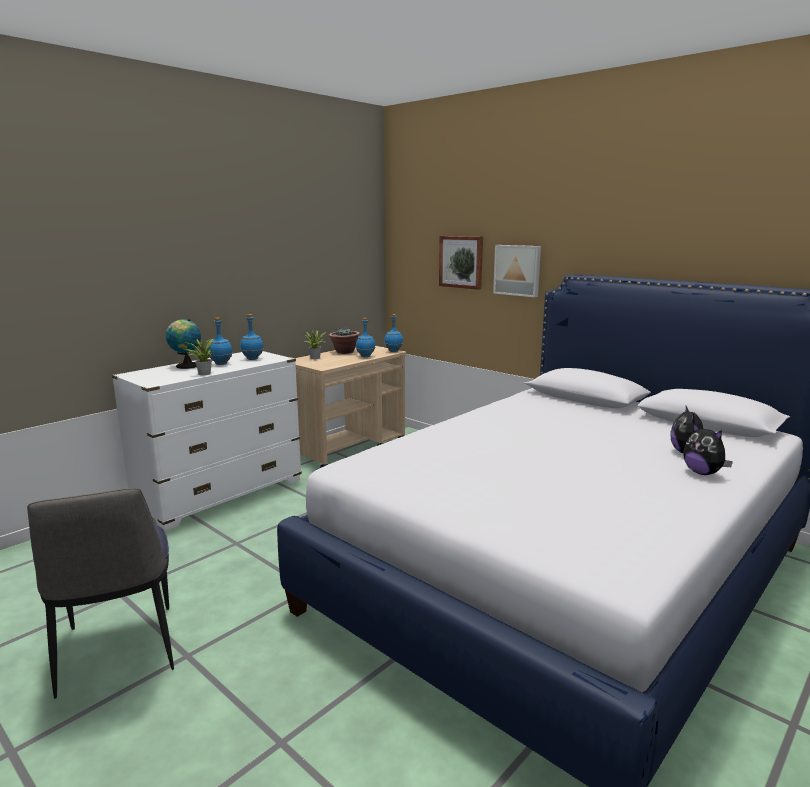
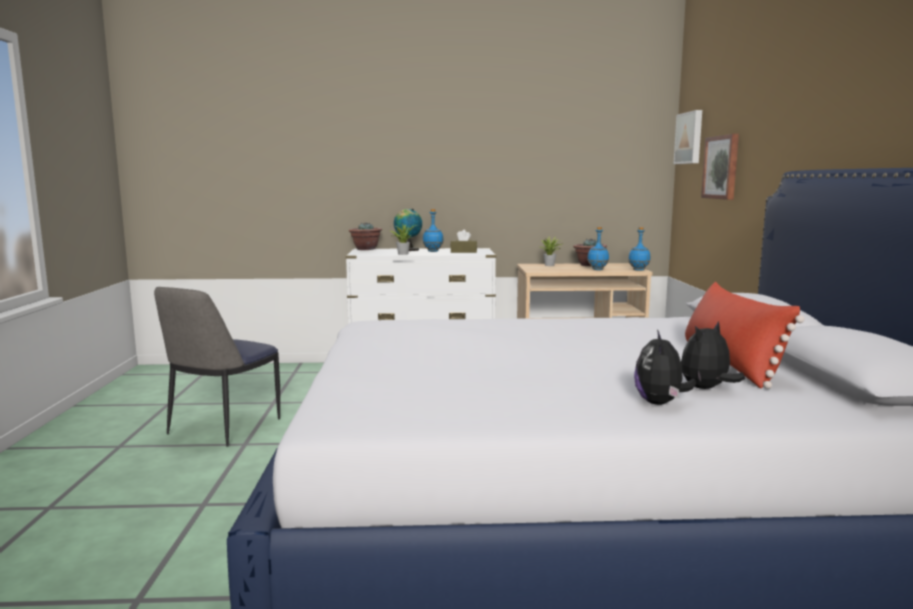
camera: 45 degrees right, 5 degrees down
(134, 373) = (365, 249): none -> potted plant
(252, 359) = (463, 251): blue bottle -> brown tissue box
(518, 270) = (762, 172): picture -> picture (690, 138)
(644, 428) = (730, 363): none -> red pillow

